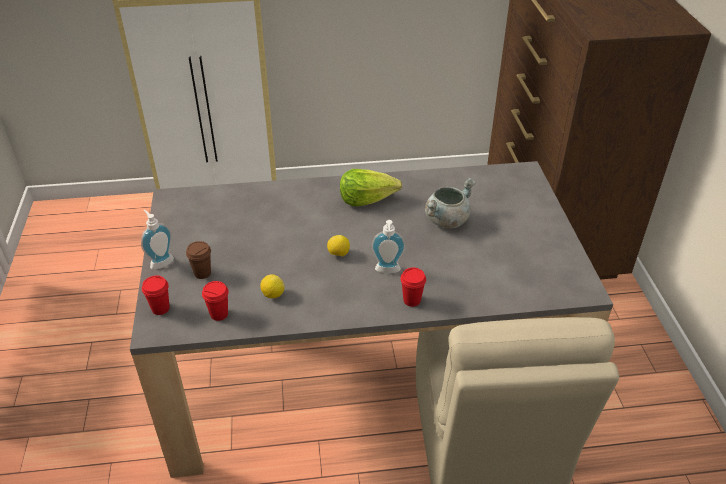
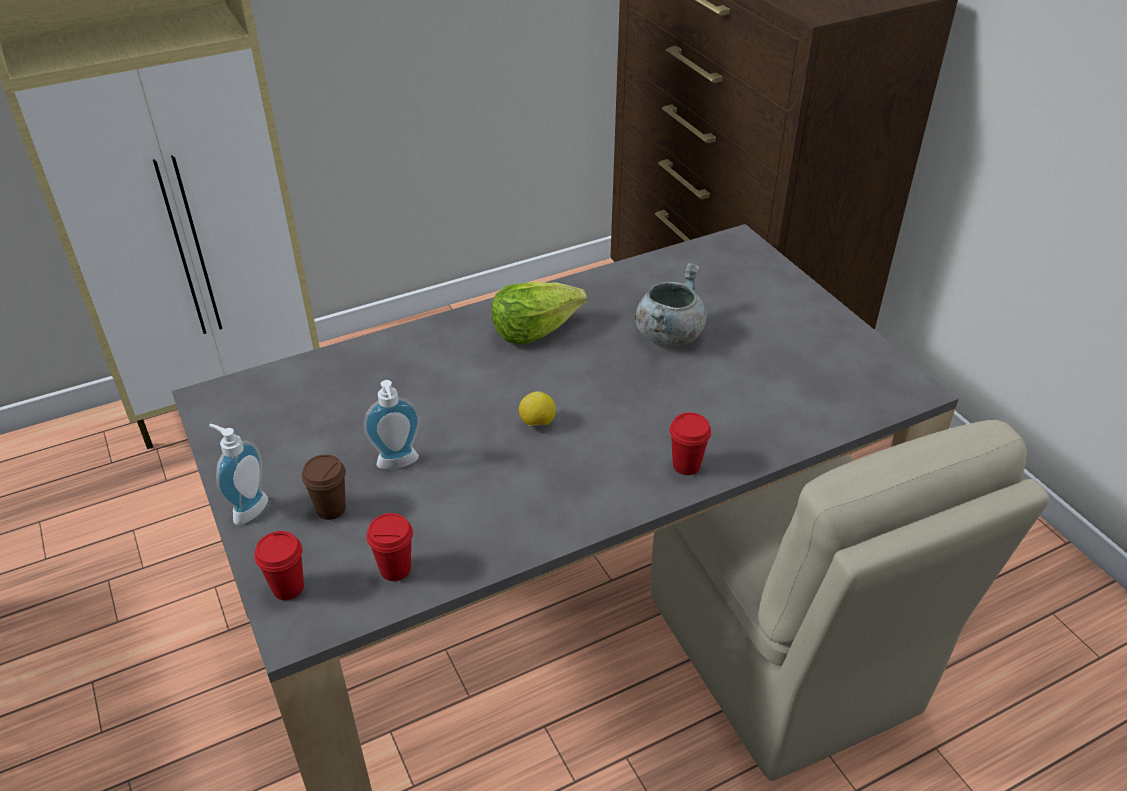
camera: 20 degrees left, 0 degrees up
(273, 294) = (468, 513): lemon -> none
(387, 271) = (626, 431): soap dispenser -> soap dispenser (398, 464)

